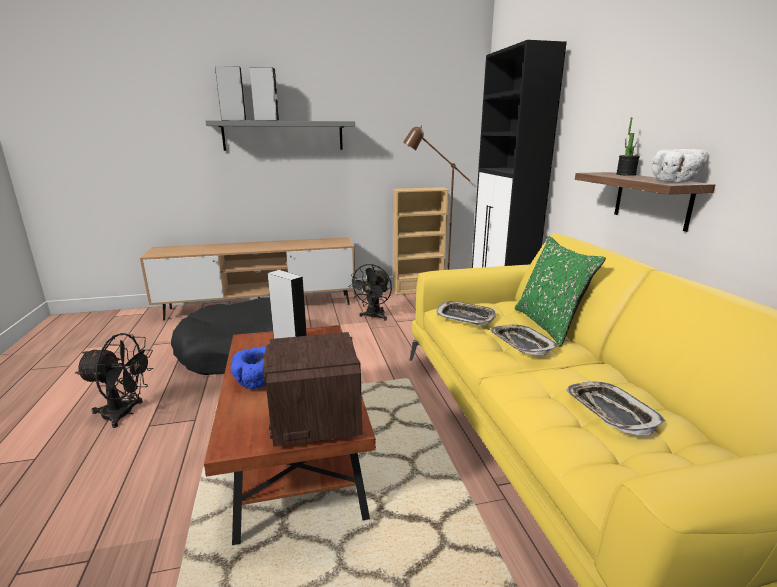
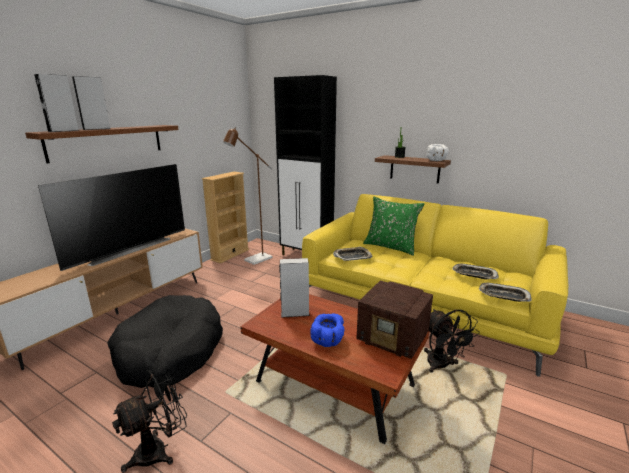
camera: 45 degrees left, 0 degrees up
(276, 245) = (128, 249): none -> television
(283, 135) = (107, 142): grey shelf -> brown shelf
(373, 317) = (231, 284): black fan -> black fan (442, 366)
(521, 343) = (399, 260): tray -> tray (503, 296)

